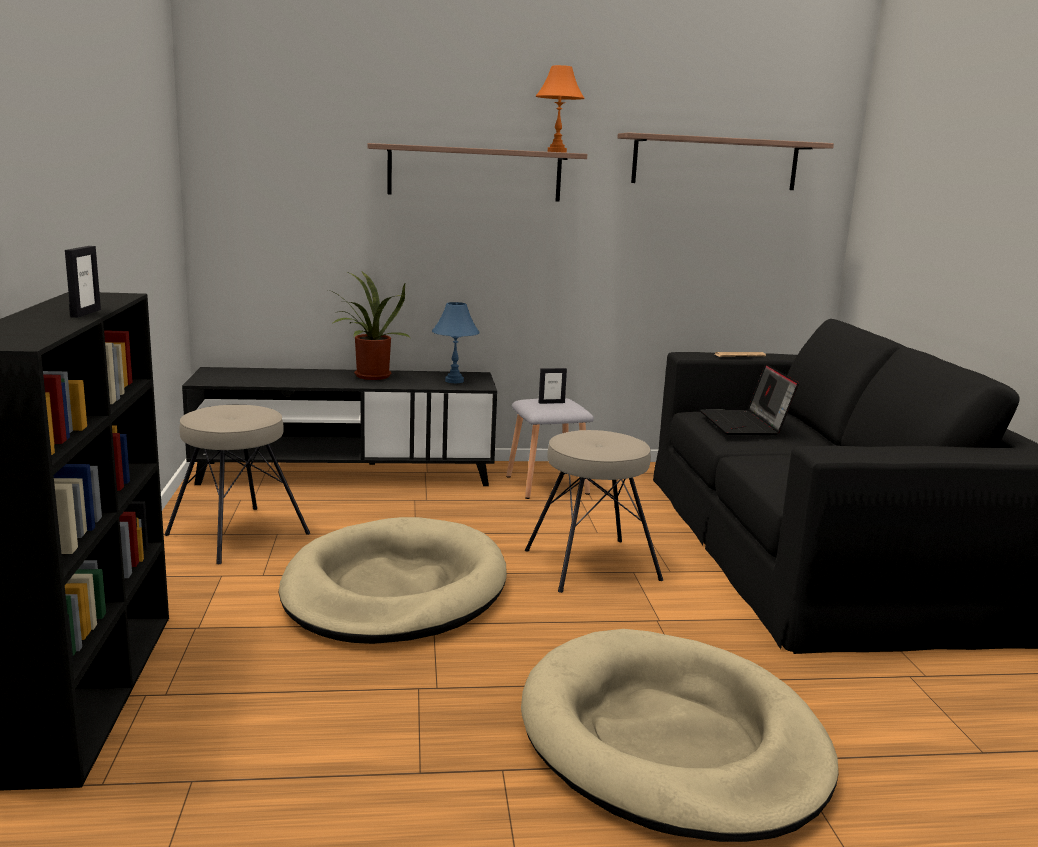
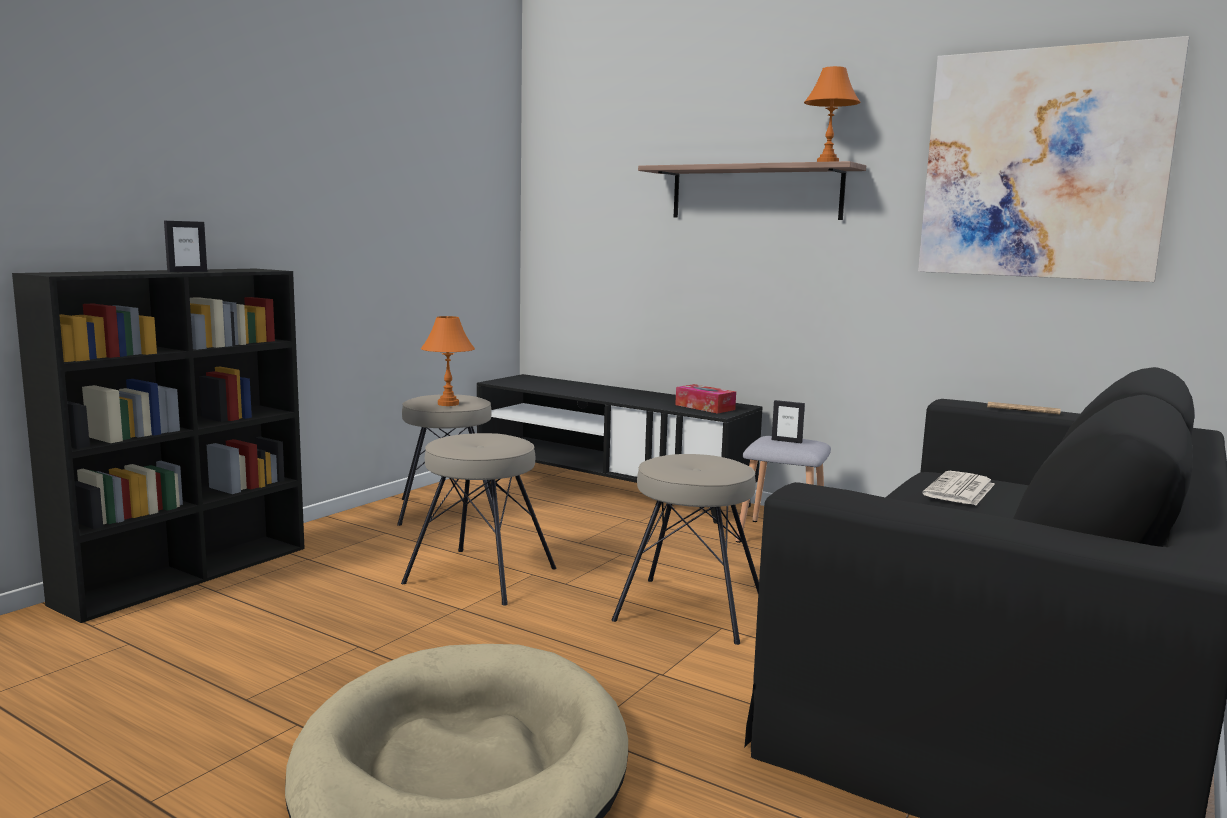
camera: 40 degrees right, 5 degrees down
(249, 419) = (448, 404): none -> orange table lamp
(369, 377) = (634, 395): potted plant -> none
(395, 590) = (480, 576): beige dog bed -> beige stool
(454, 381) = (705, 407): blue table lamp -> tissue box
(715, 162) = (1042, 165): shelf -> picture
(745, 424) = (960, 490): laptop -> newspaper

